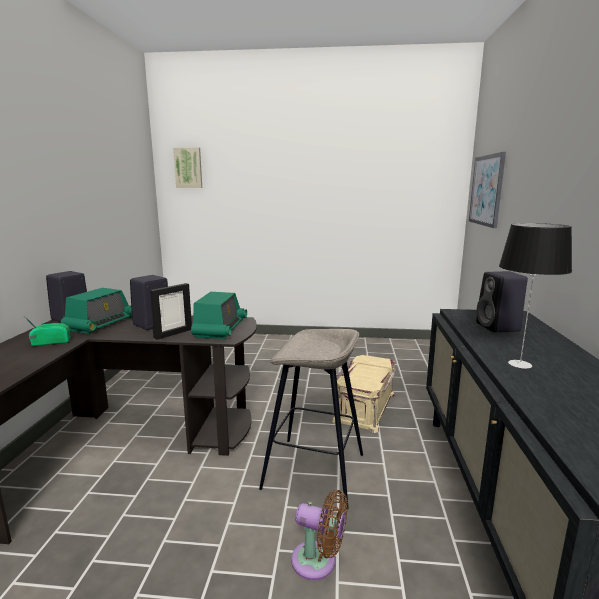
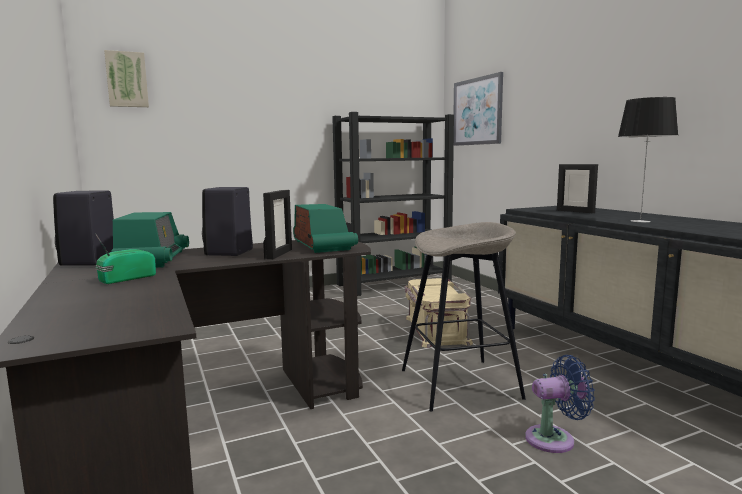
camera: 30 degrees left, 5 degrees down
(318, 562) = (554, 439): brown fan -> blue fan
(391, 346) = (394, 284): none -> black bookcase
(499, 327) = (575, 211): black speaker -> picture frame

